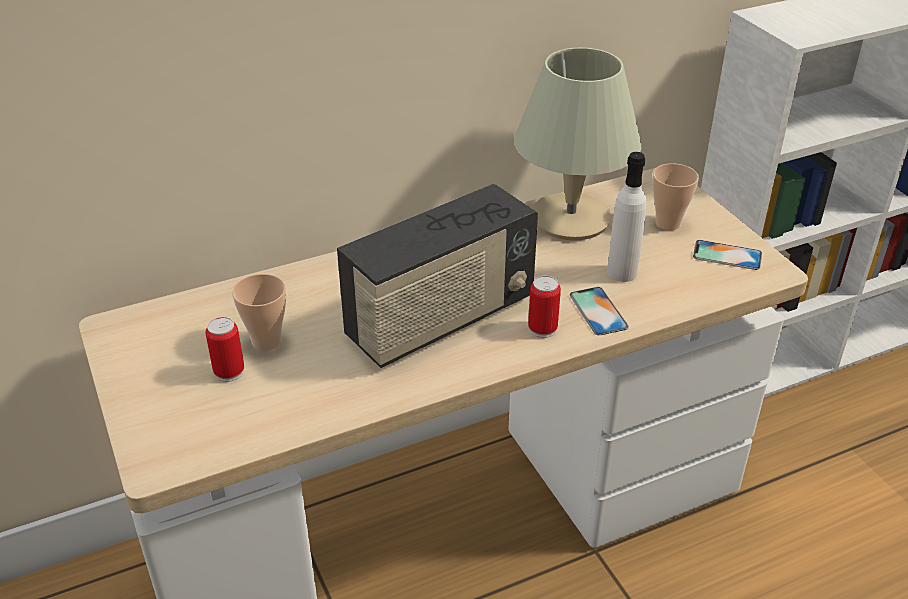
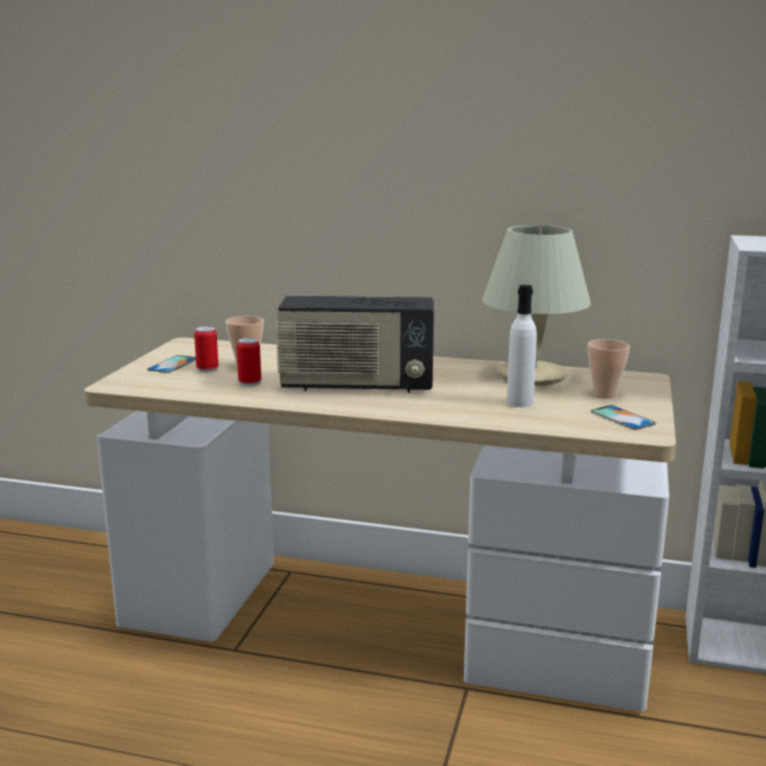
camera: 40 degrees right, 20 degrees down
(542, 328) = (412, 406): can -> can (250, 383)
(598, 311) = (466, 411): phone -> phone (172, 364)

